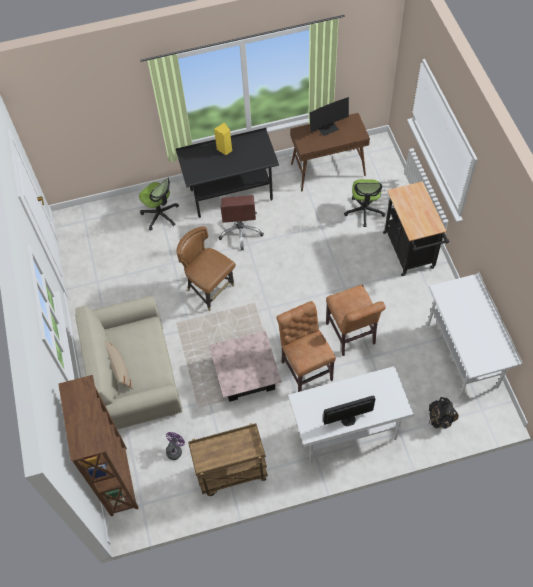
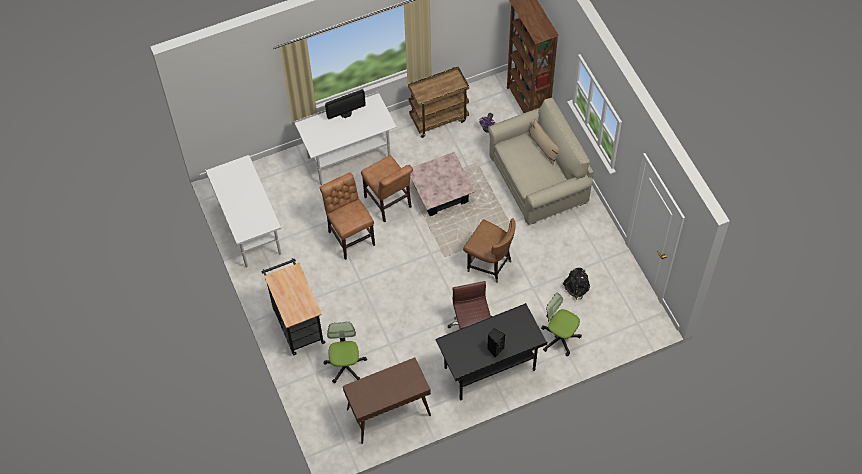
camera: 170 degrees right, 0 degrees up
(225, 149) = (495, 349): yellow speaker -> black speaker
(327, 128) = (389, 393): monitor -> none
(440, 418) = (271, 177): black backpack -> black backpack (576, 288)

